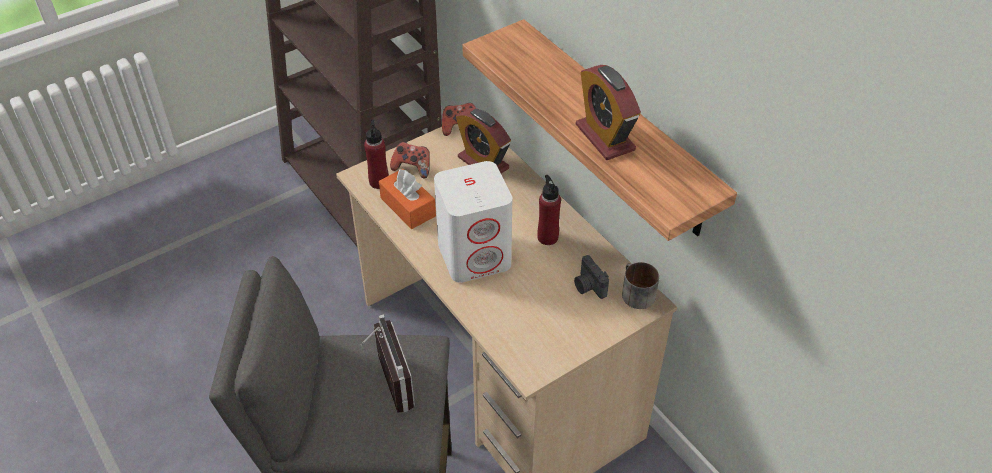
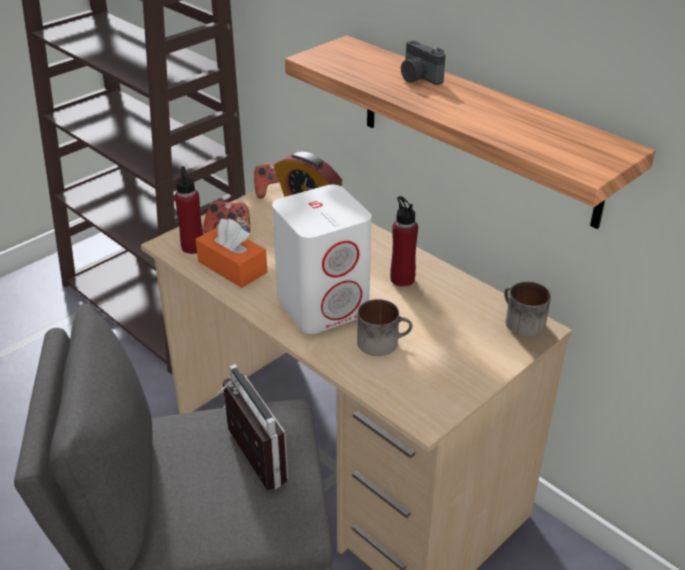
camera: 10 degrees left, 10 degrees down
(515, 297) = (383, 341): none -> mug
(588, 286) = (465, 321): camera -> camera (418, 78)
(605, 137) = (480, 117): alarm clock -> none

